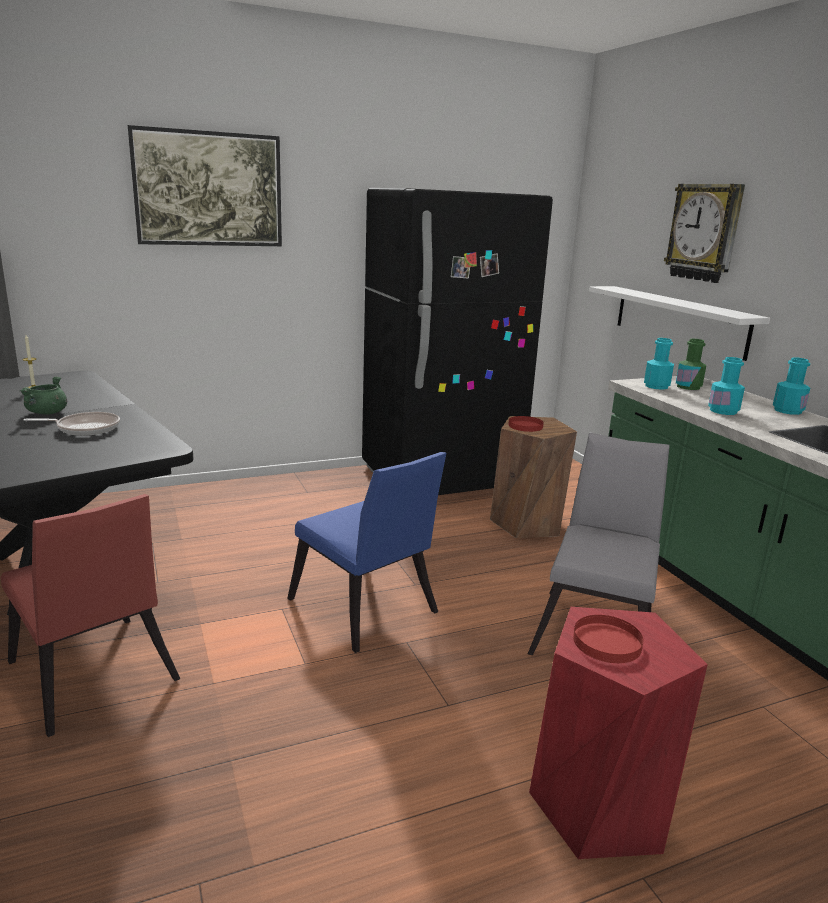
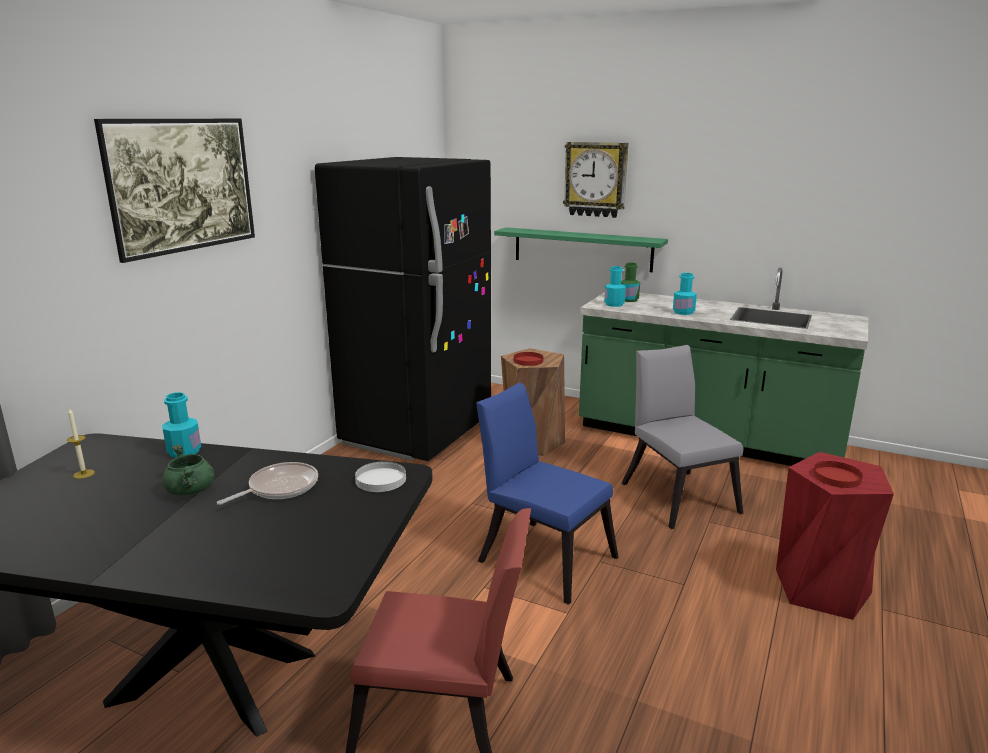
camera: 40 degrees left, 0 degrees up
(143, 446) = (380, 479): none -> white plate
(366, 611) = (542, 556): blue chair -> blue chair turned 150 degrees counterclockwise
(679, 320) = (582, 249): white shelf -> green shelf
(787, 411) = (706, 302): turquoise bottle -> turquoise bottle (184, 451)

